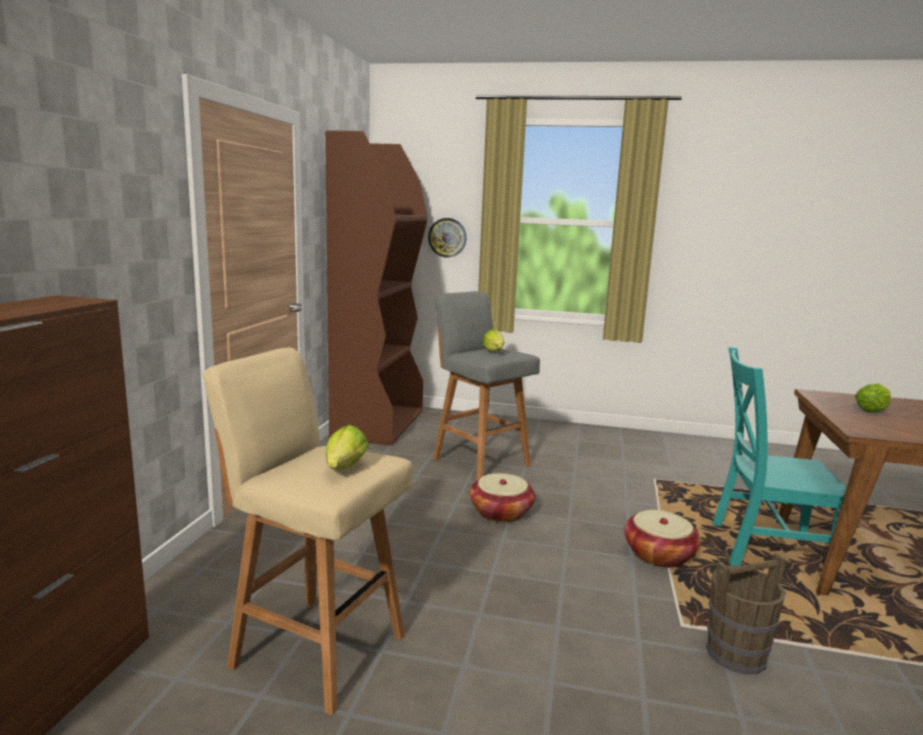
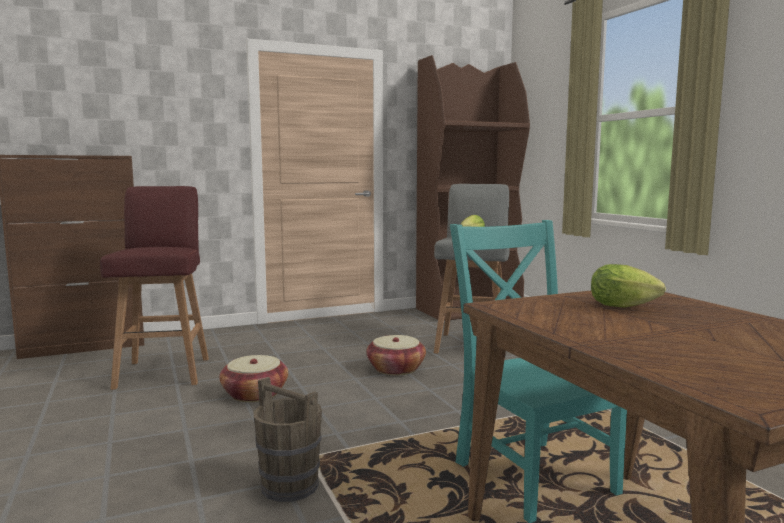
camera: 55 degrees right, 5 degrees down
(316, 649) = (164, 372): beige stool -> red stool
(344, 469) = (145, 248): lettuce -> none
(447, 237) = (553, 143): wall clock -> none
(659, 555) = (423, 430): basket -> basket (255, 394)

